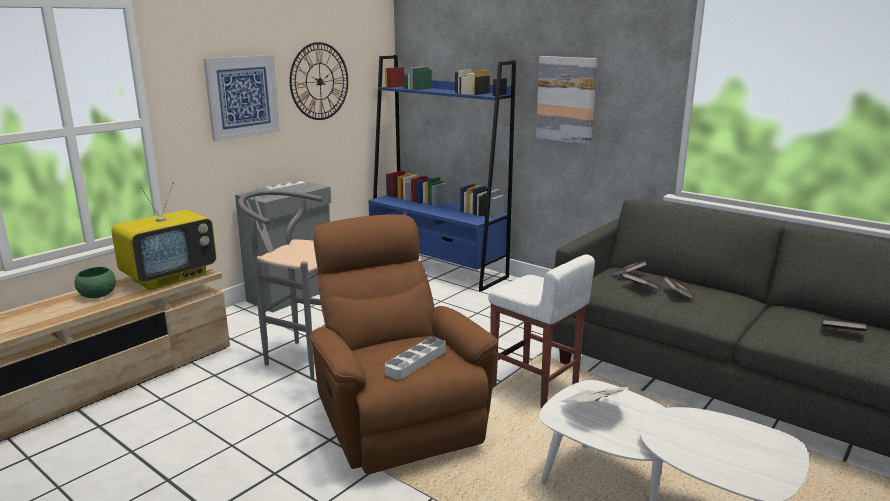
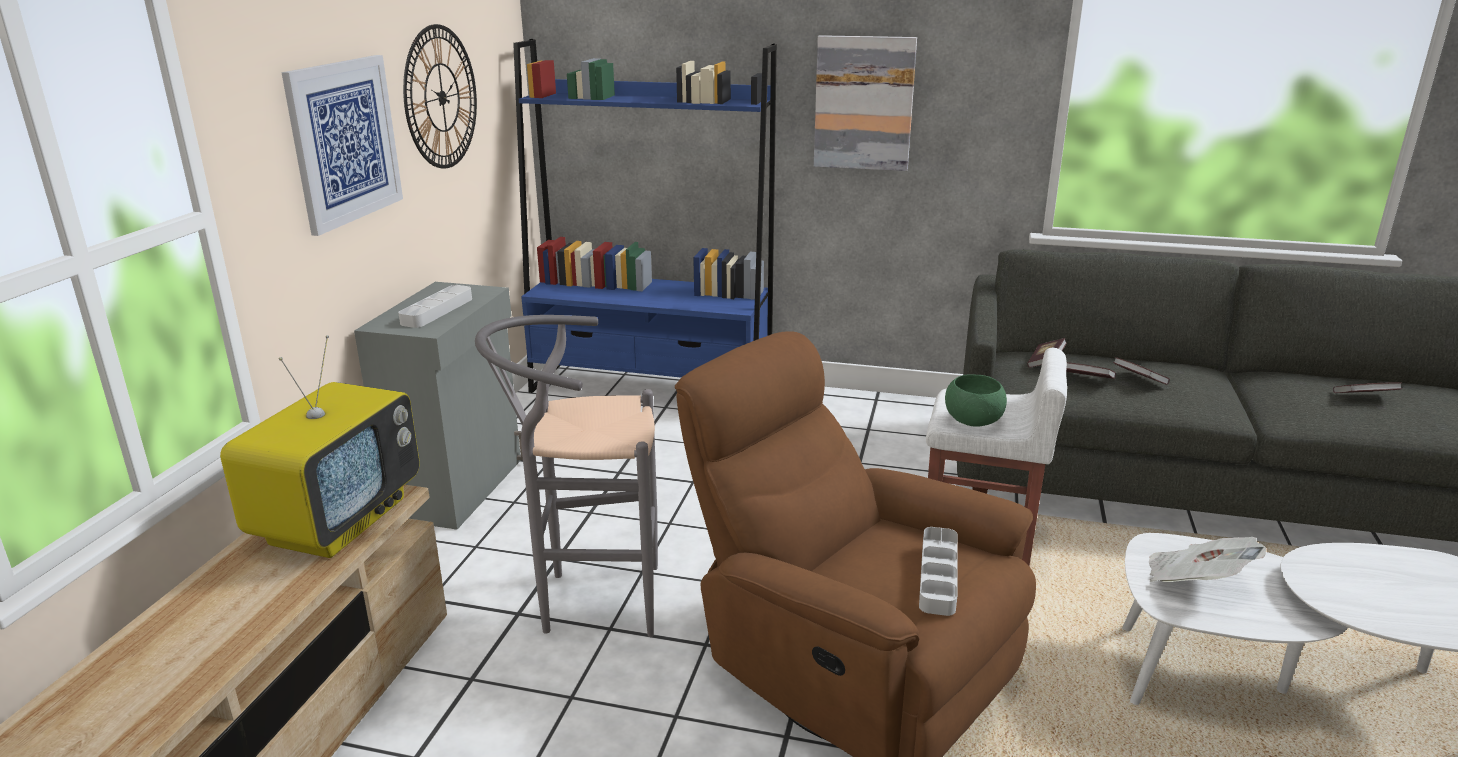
camera: 25 degrees left, 5 degrees up
(98, 295) = (230, 596): green bowl -> green bowl (973, 420)

